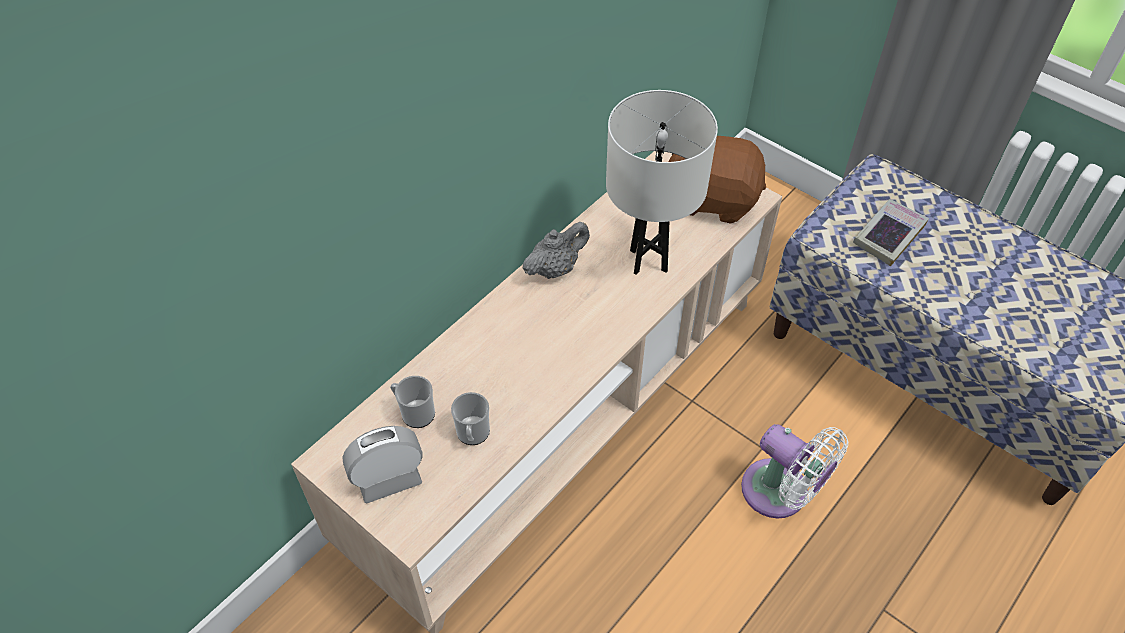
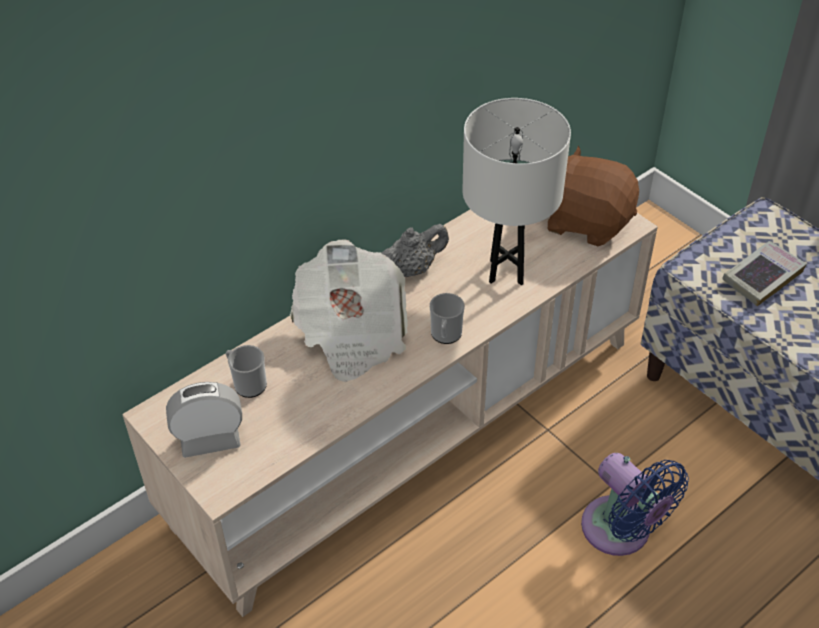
camera: 10 degrees right, 5 degrees down
(473, 435) = (298, 410): mug -> mug (445, 335)
(509, 345) = (351, 333): none -> newspaper
(780, 494) = (621, 532): white fan -> blue fan

